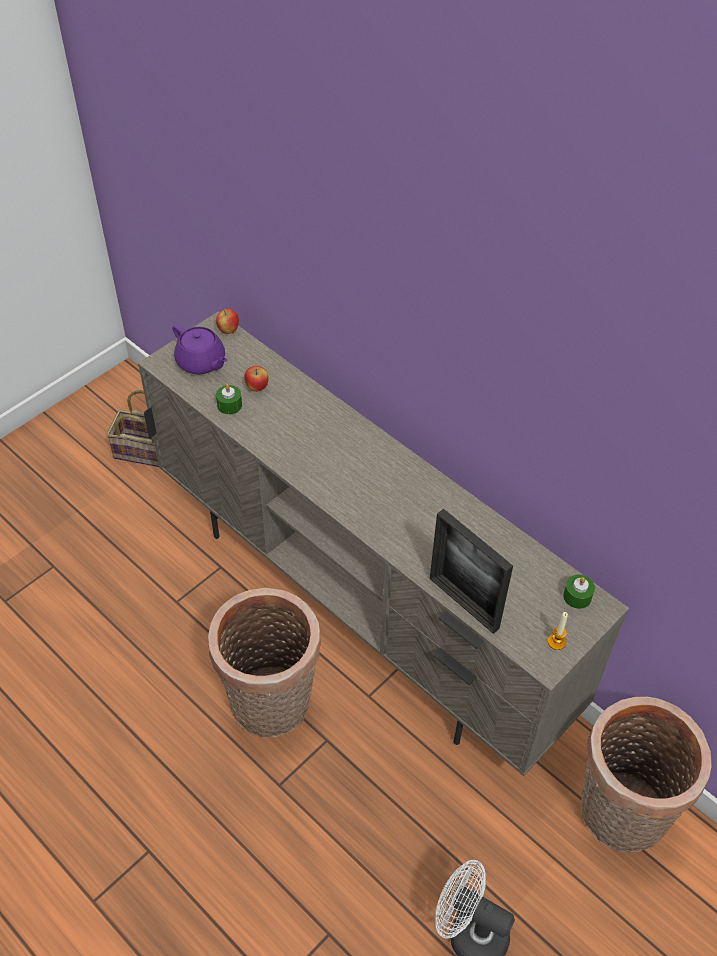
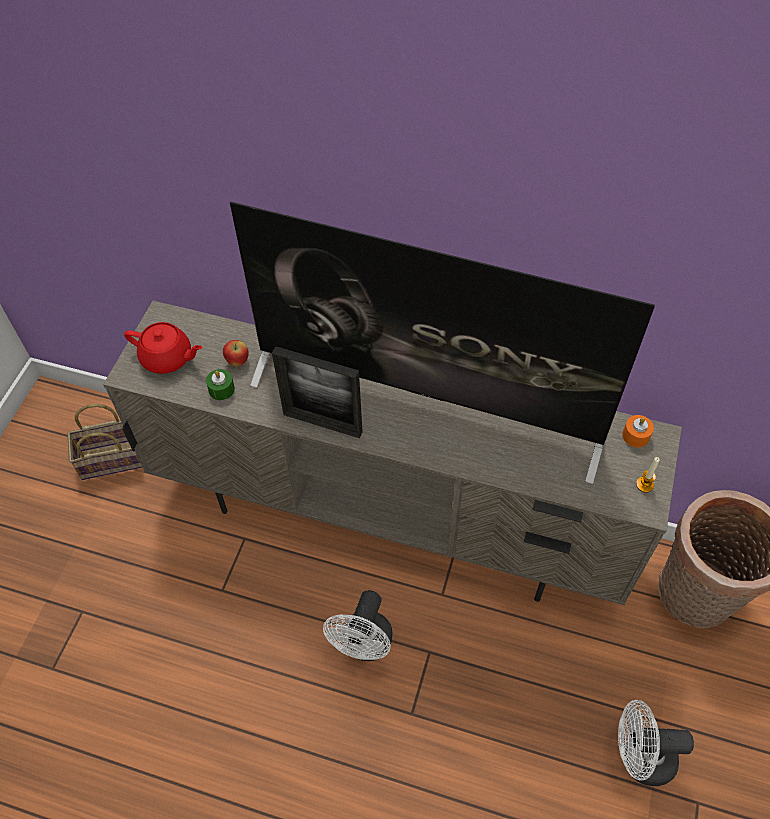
camera: 25 degrees left, 5 degrees up
(201, 362) = (168, 358): purple teapot -> red teapot
(228, 330) = (175, 316): apple -> none
(271, 706) = (364, 646): basket -> white fan
(399, 488) = (427, 403): none -> television
(463, 603) = (548, 485): picture frame -> picture frame (322, 423)
(577, 596) = (635, 436): green candle -> orange candle

